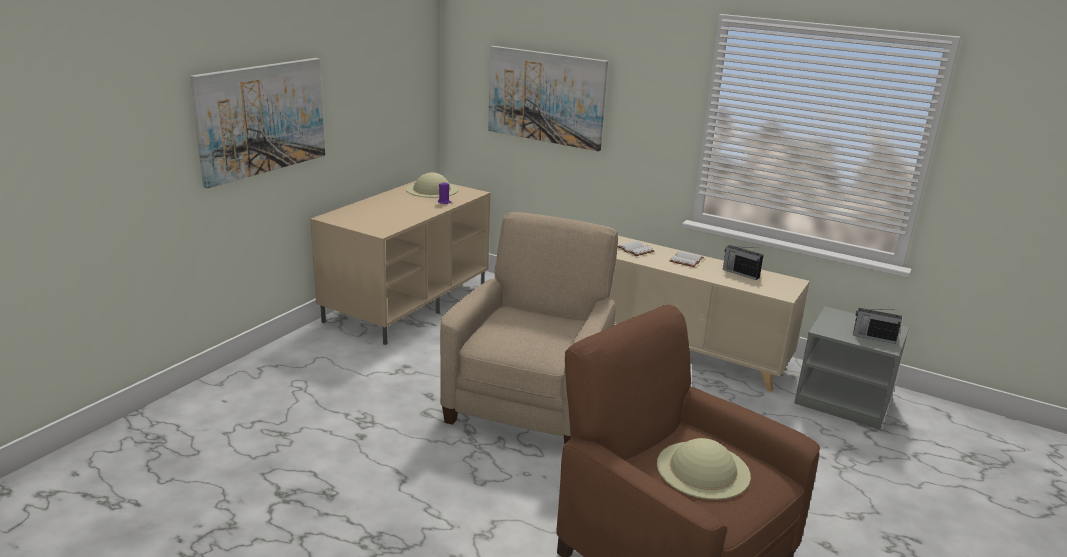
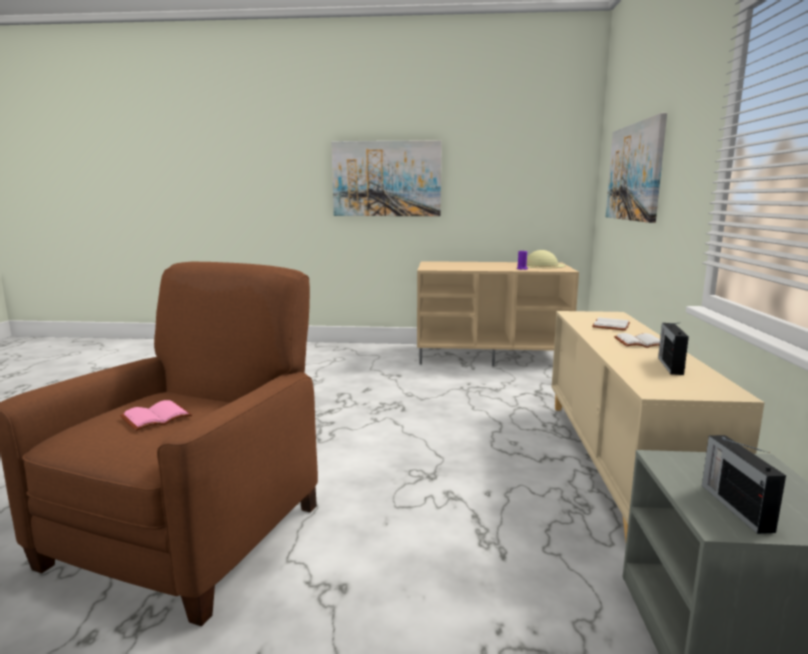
camera: 65 degrees right, 10 degrees down
(530, 403) = (398, 421): beige armchair -> none
(703, 469) = (156, 417): beige hat -> pink book

